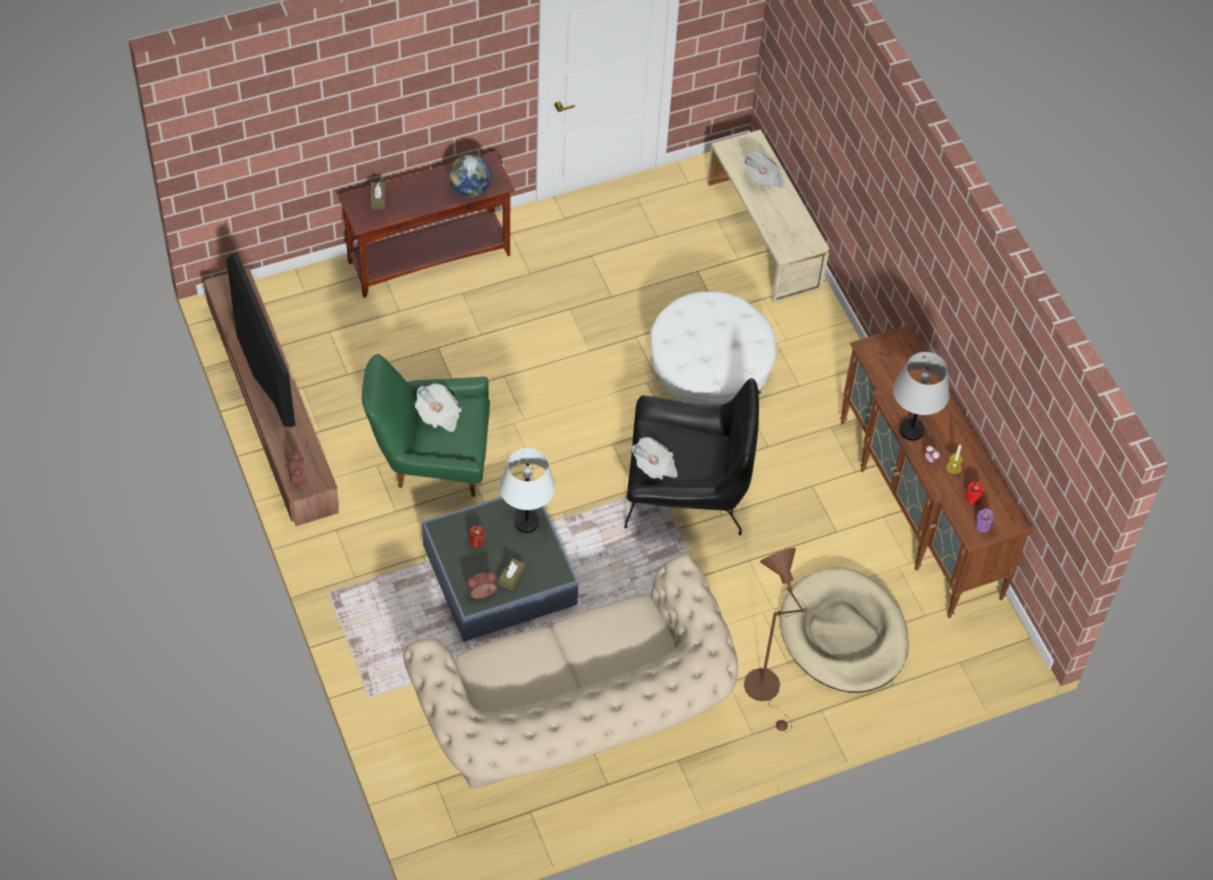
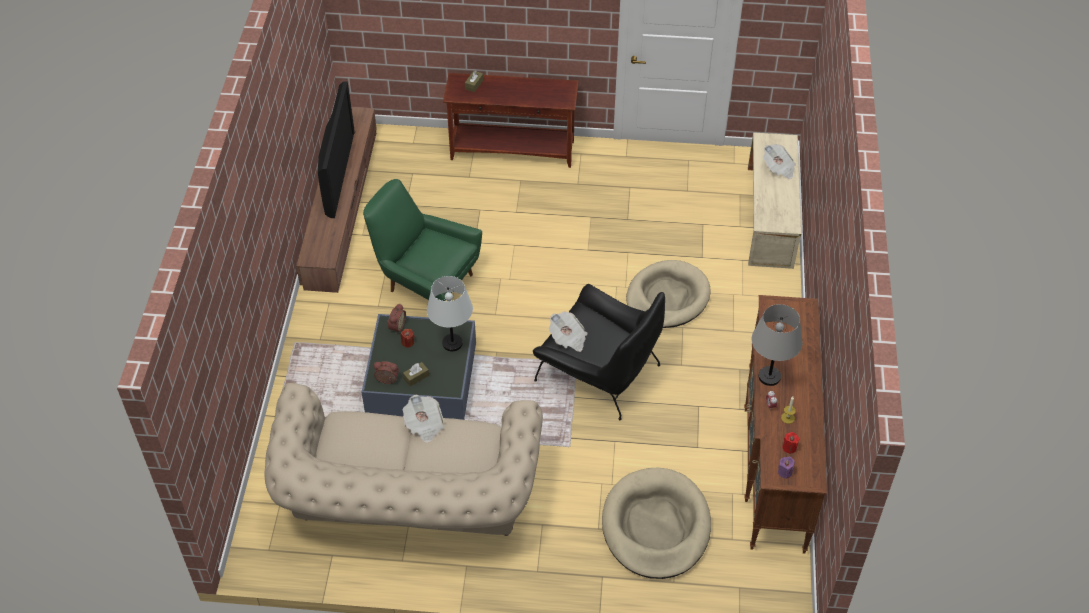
camera: 30 degrees right, 5 degrees down
(296, 479) = (311, 253): alarm clock -> alarm clock (396, 326)
(439, 415) = (431, 244): newspaper -> newspaper (424, 425)
(470, 190) = (542, 99): globe -> none
(709, 374) = (667, 297): white ottoman -> beige dog bed
(766, 691) = (567, 543): brown floor lamp -> none

